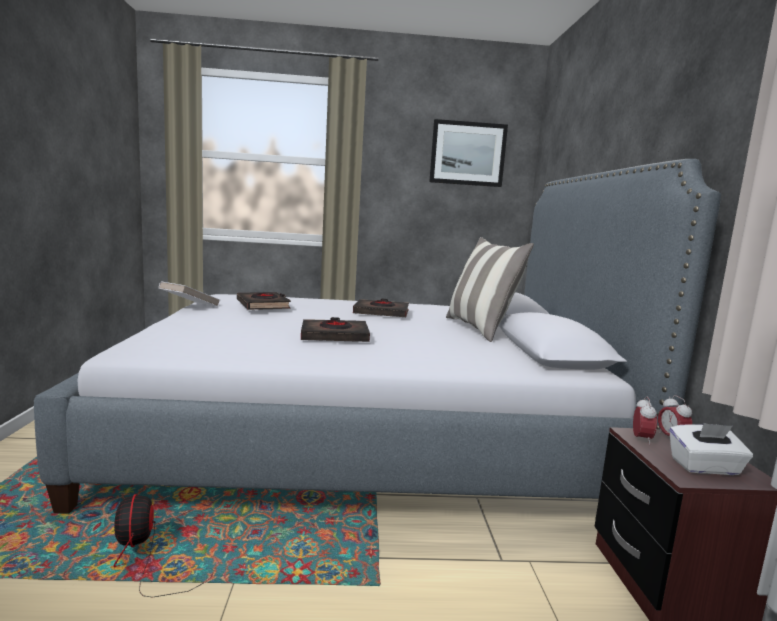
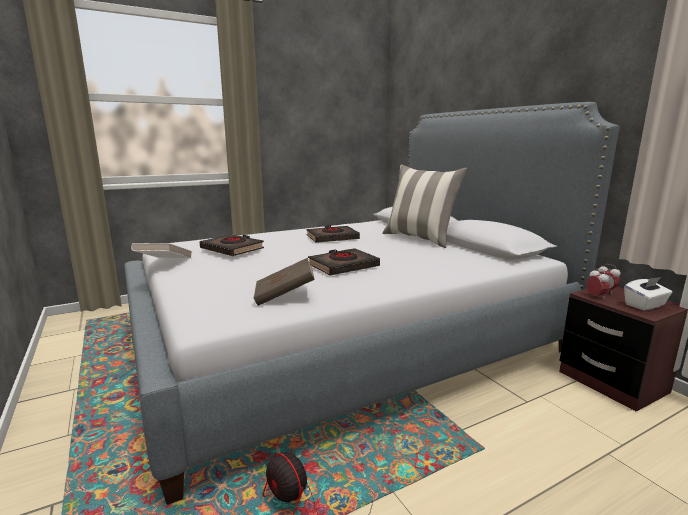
camera: 25 degrees left, 5 degrees up
(226, 347) = (284, 296): none -> brown book
(467, 153) = (339, 91): picture -> none

